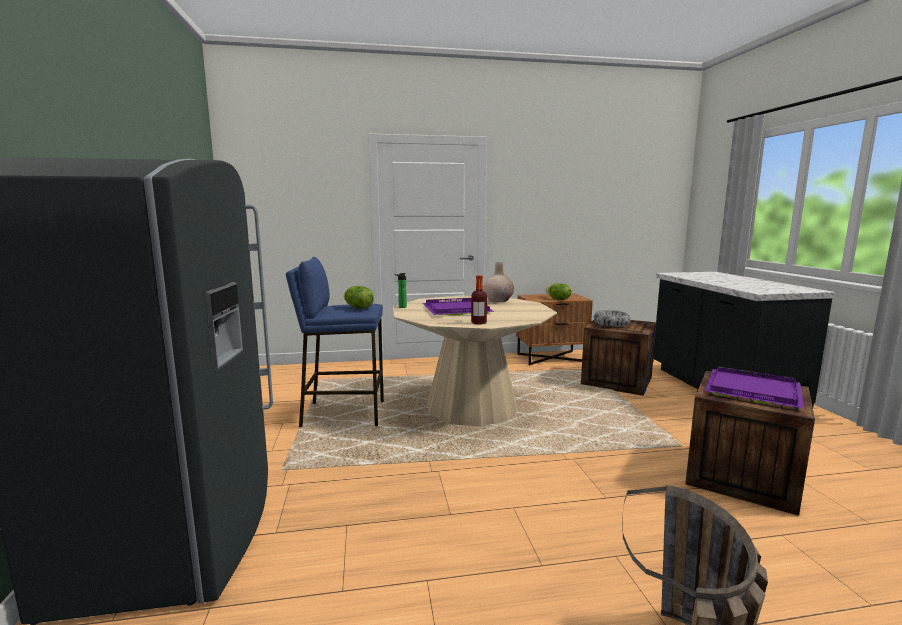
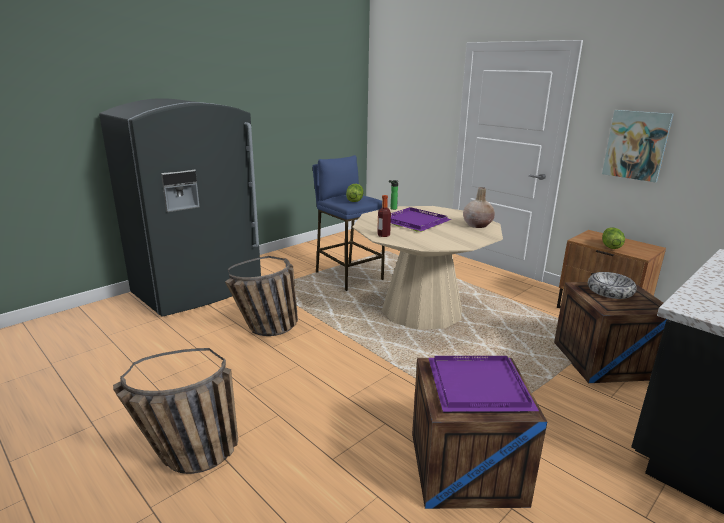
camera: 55 degrees right, 10 degrees up
(404, 505) = (267, 331): none -> basket
(541, 219) = (636, 145): none -> picture

